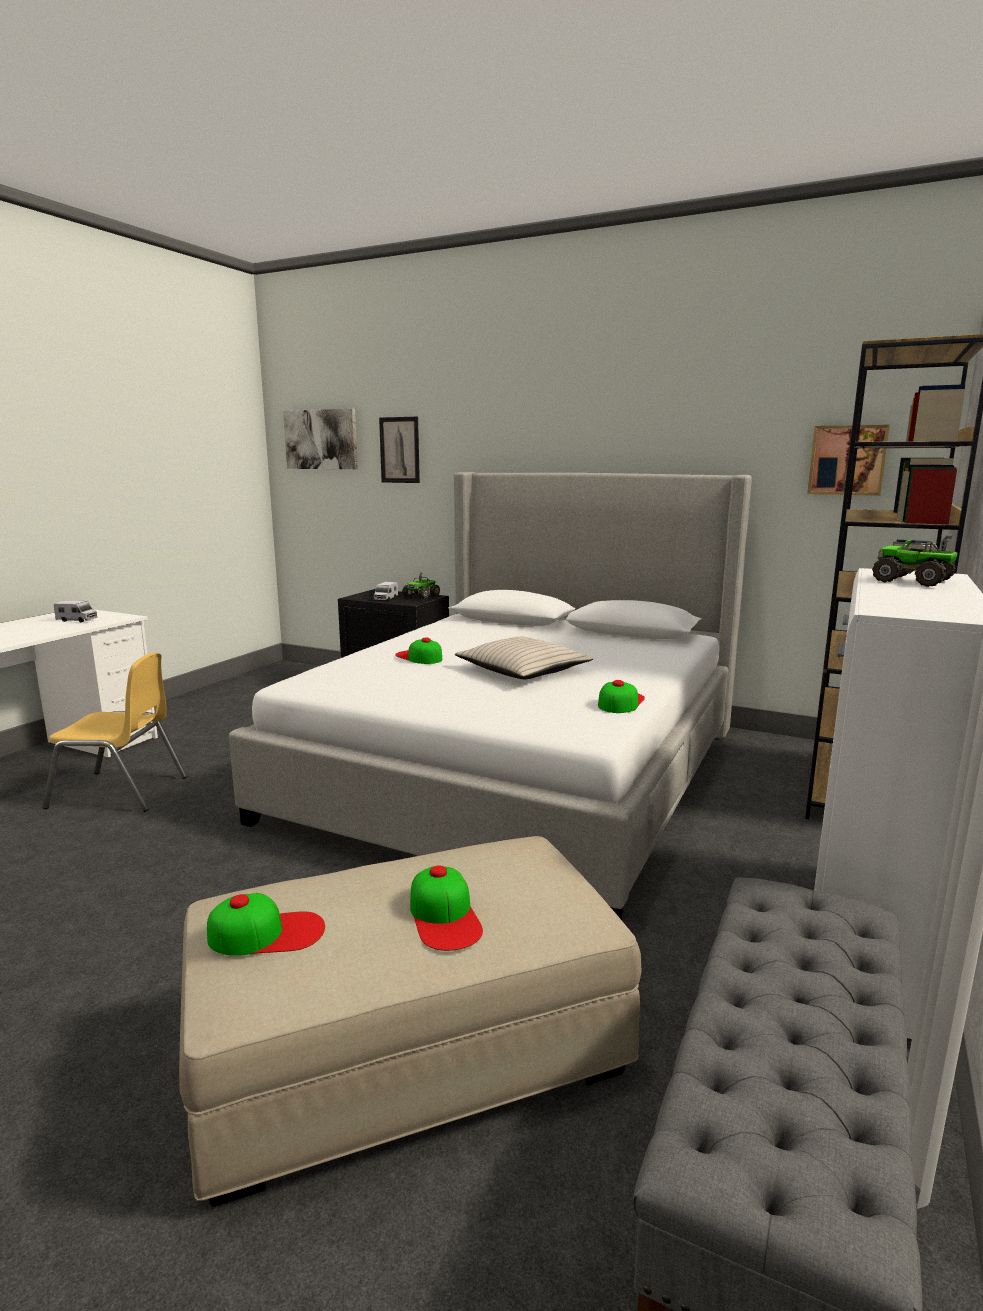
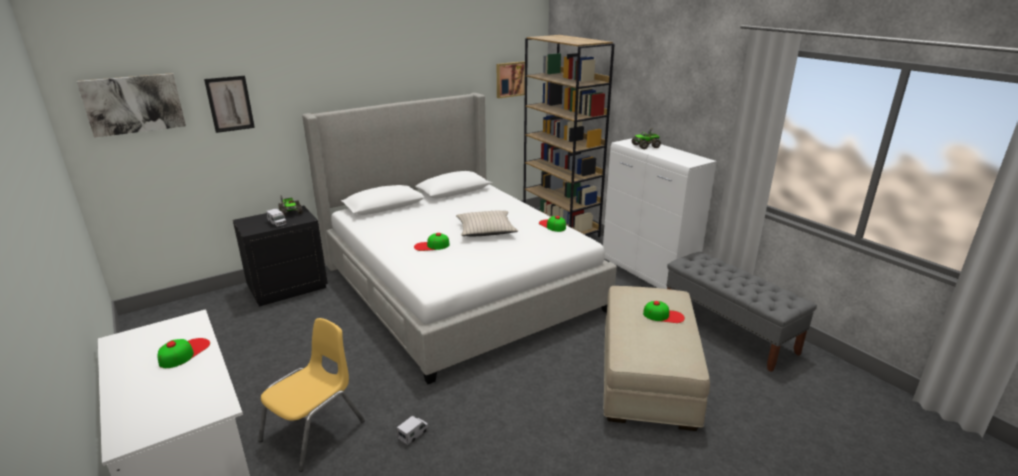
camera: 60 degrees left, 10 degrees up
(77, 620) = (165, 341): toy truck -> toy truck (413, 434)
(267, 933) = (654, 351): cap -> cap (184, 352)

